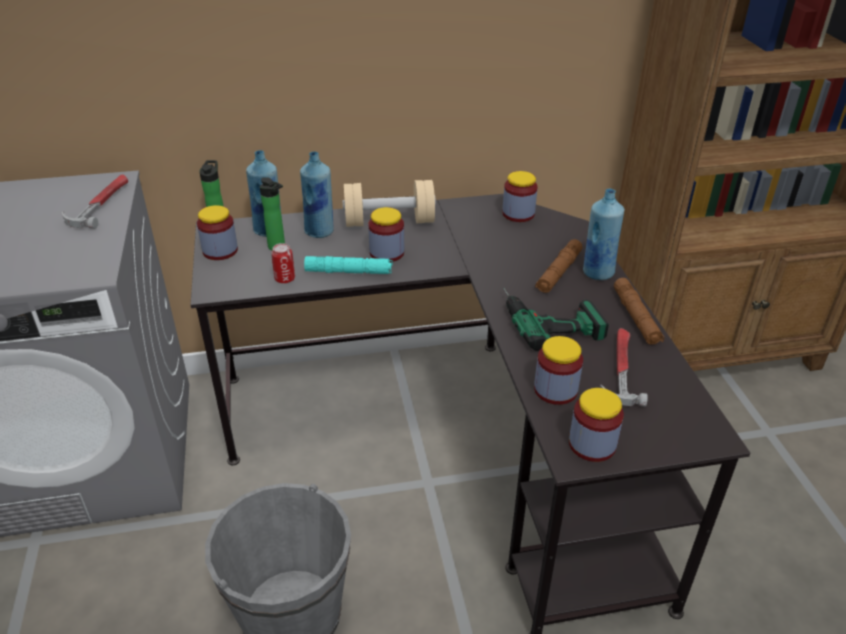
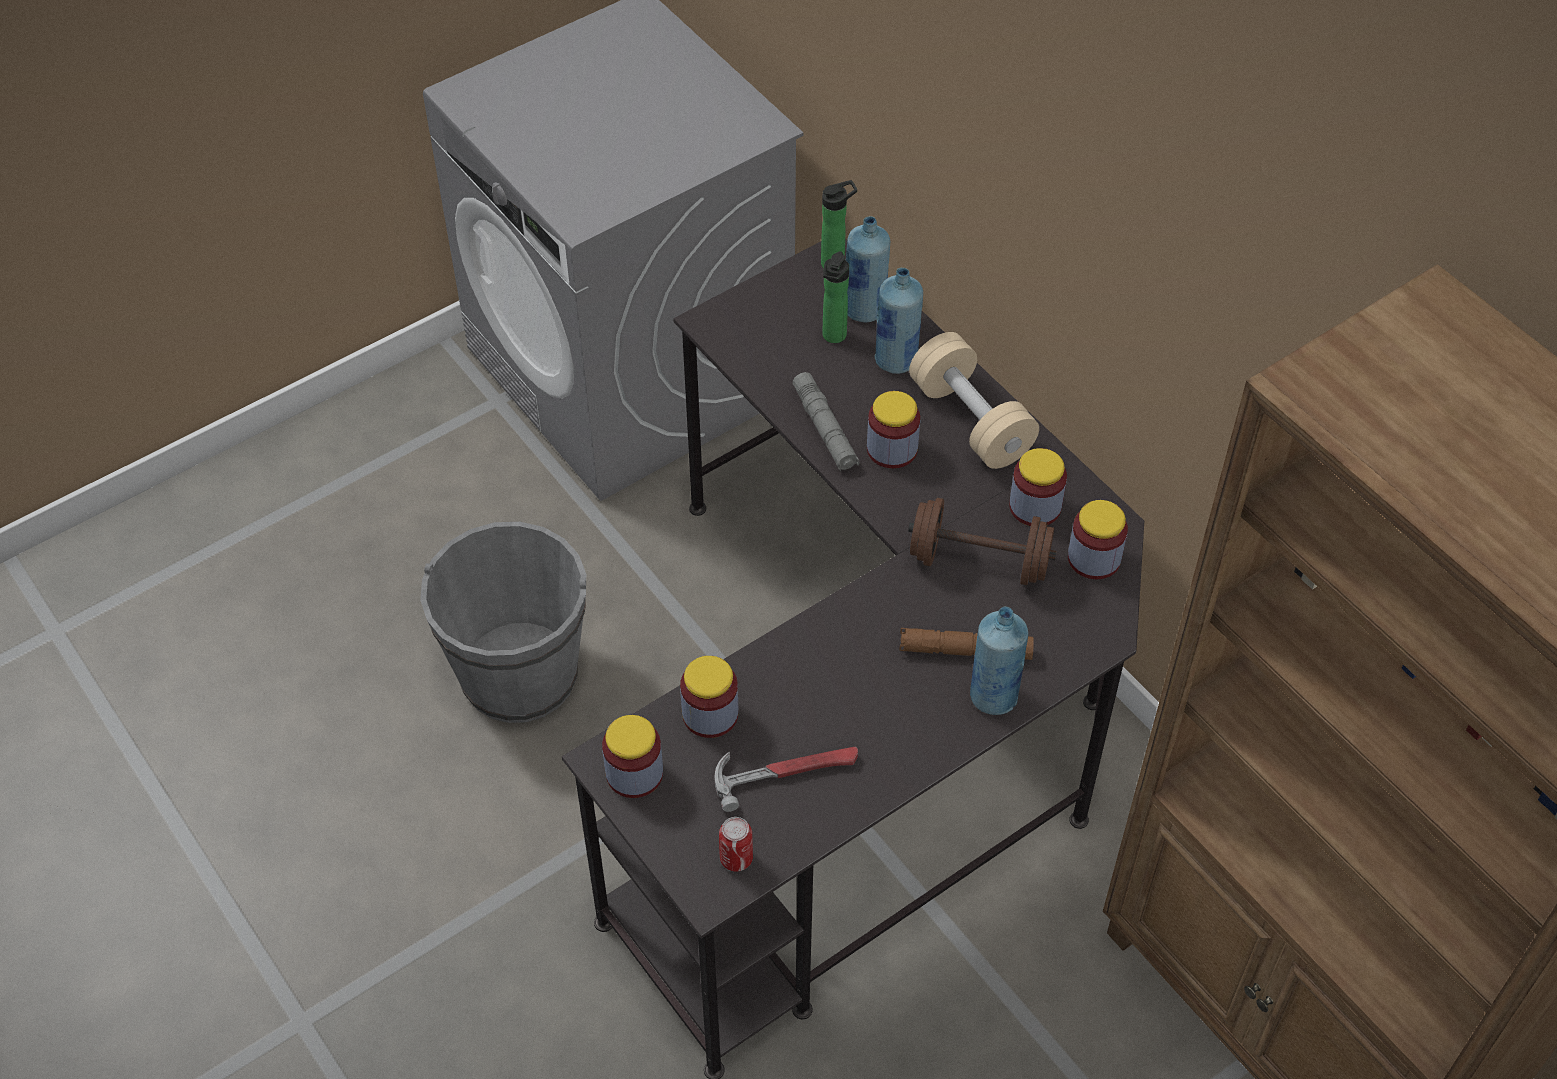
camera: 65 degrees right, 15 degrees up
(100, 204) = (707, 146): hammer -> none
(220, 251) = (790, 287): jar -> jar (1035, 506)
(285, 279) = (771, 376): can -> can (736, 858)
(349, 272) = (825, 429): turquoise flashlight -> grey flashlight
(495, 249) = (979, 561): none -> brown dumbbell
(548, 317) = (850, 667): power drill -> none
(636, 317) = (908, 765): brown flashlight -> none

